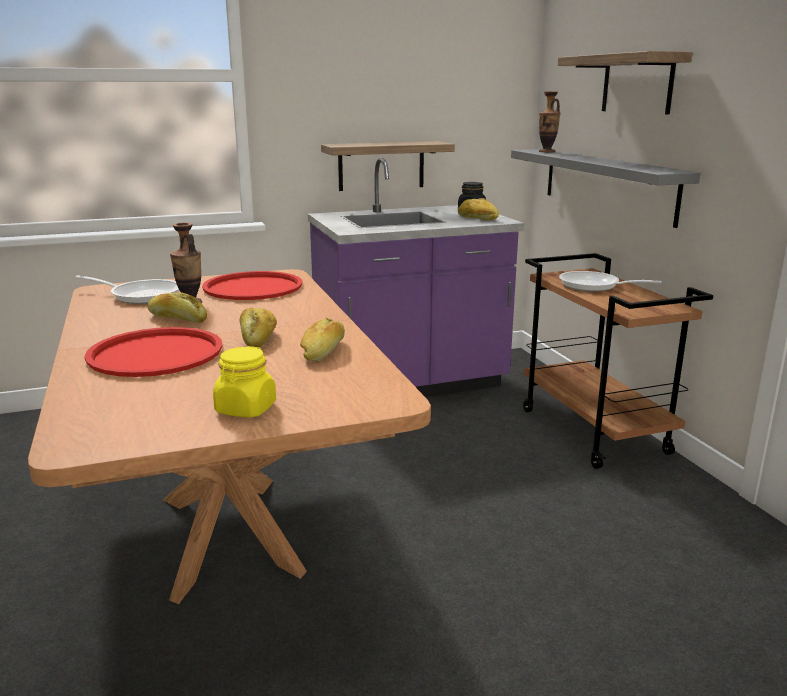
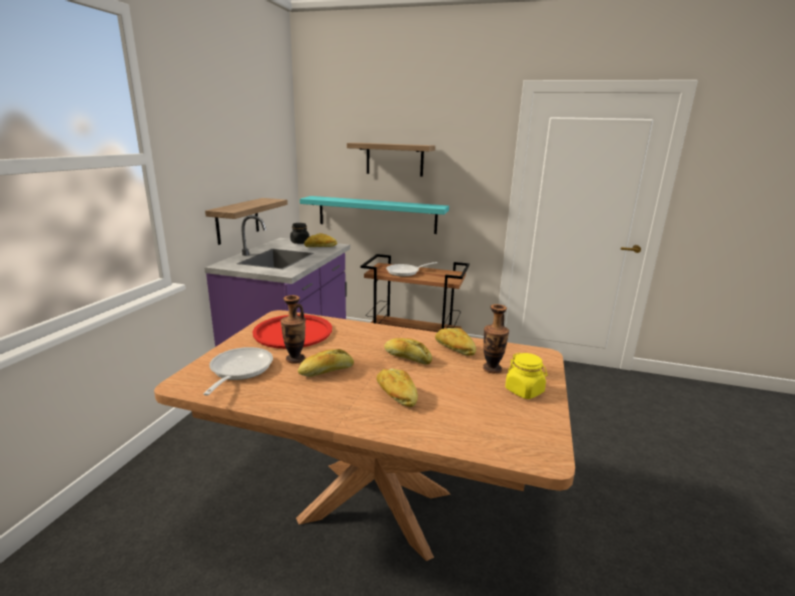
camera: 55 degrees left, 0 degrees up
(141, 295) = (238, 370): frying pan -> frying pan turned 45 degrees counterclockwise
(156, 353) = (396, 395): red tray -> bread
(546, 152) = (327, 198): vase -> vase (492, 369)
(607, 184) = (376, 214): grey shelf -> turquoise shelf

